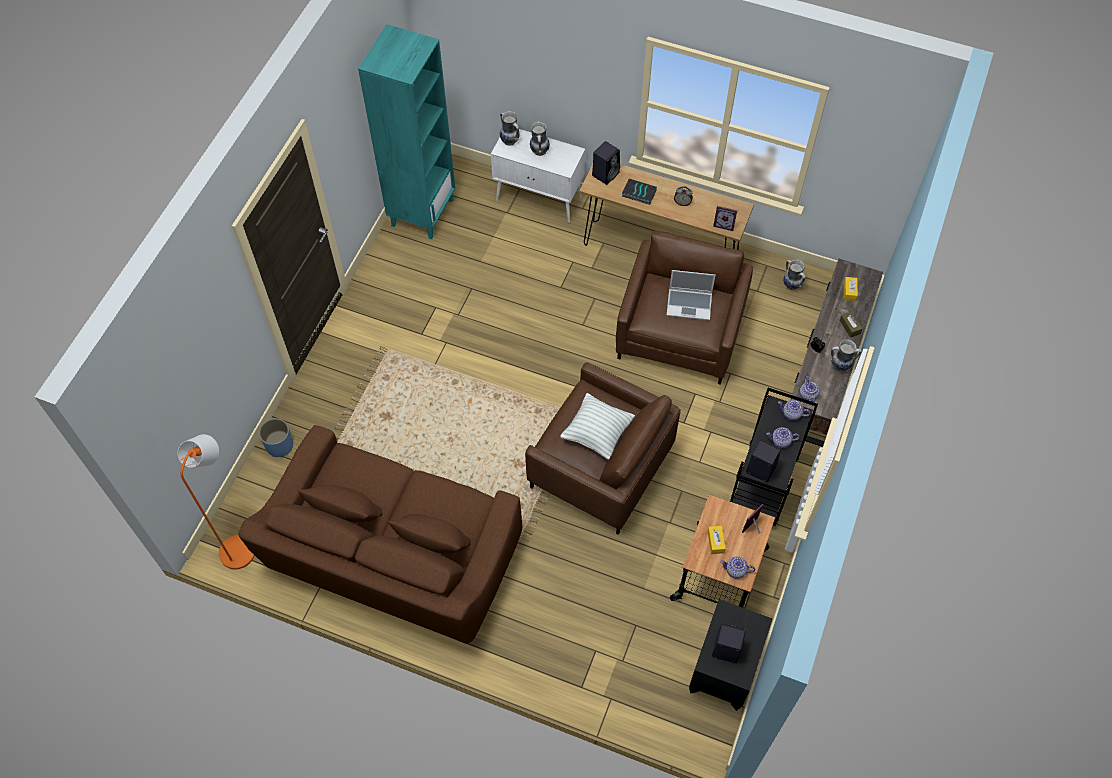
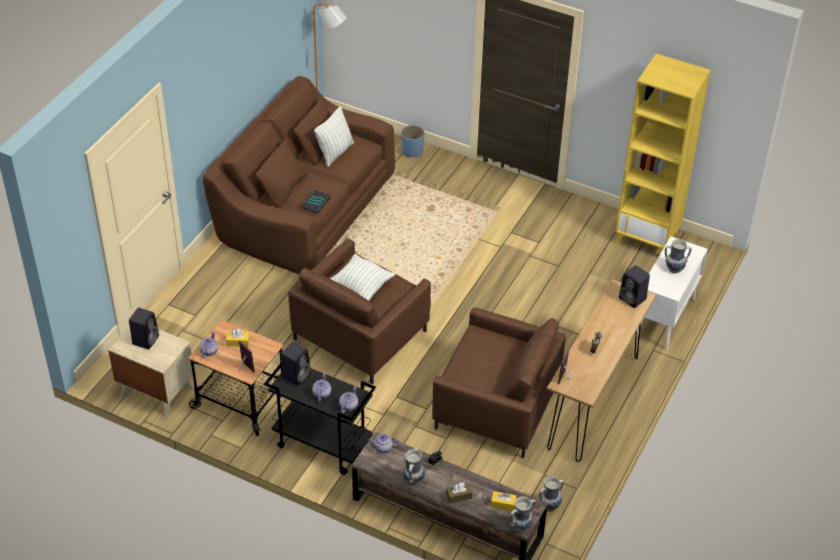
camera: 95 degrees right, 15 degrees down
(360, 490) = (335, 152): none -> pillow
(422, 212) = (647, 238): turquoise bookcase -> yellow bookcase
(510, 140) = (687, 250): vase -> vase (520, 526)
(638, 194) = (607, 319): book -> book (315, 203)
(689, 304) = (490, 364): laptop -> none
(724, 670) = (156, 392): black nightstand -> beige nightstand

